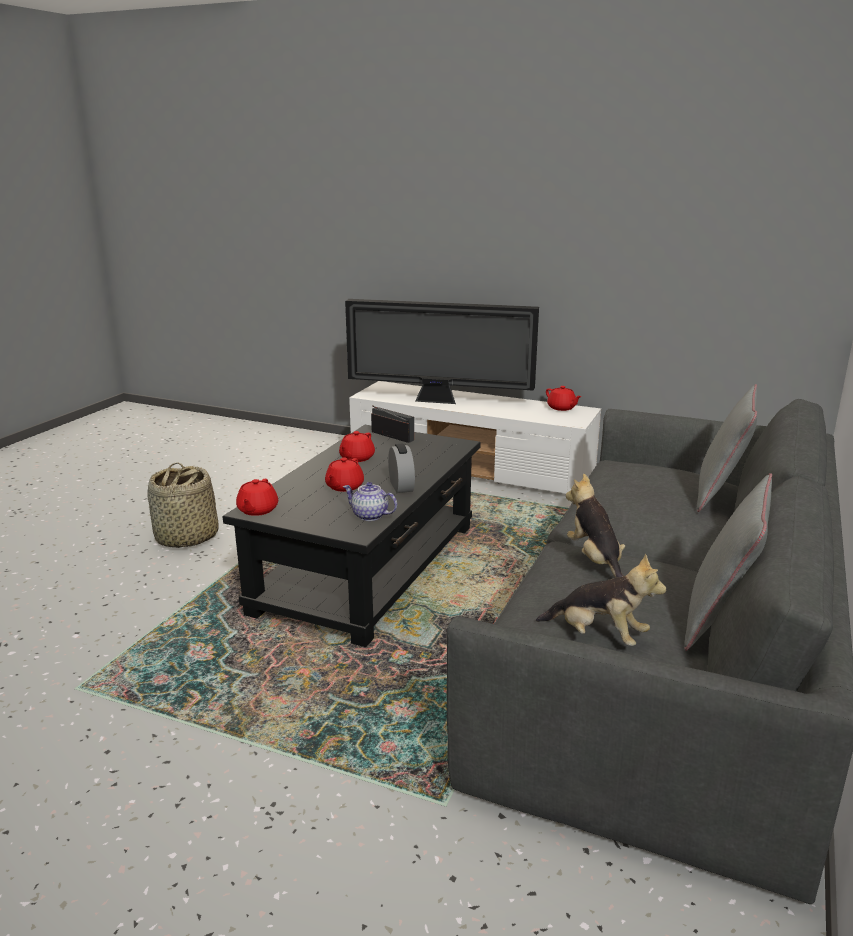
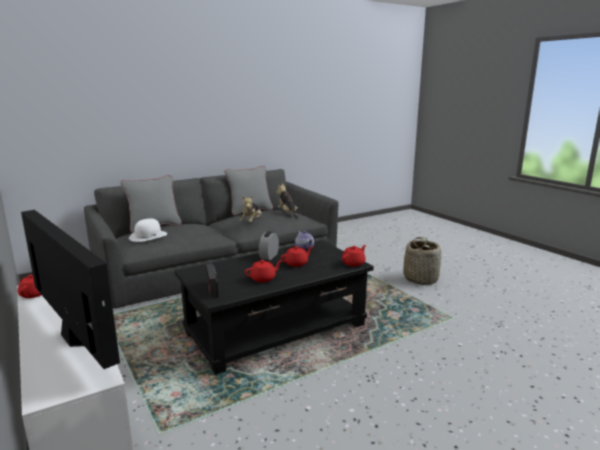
camera: 145 degrees left, 5 degrees down
(186, 537) = (375, 401): basket -> basket (421, 279)
(659, 473) = (148, 236): none -> white hat

